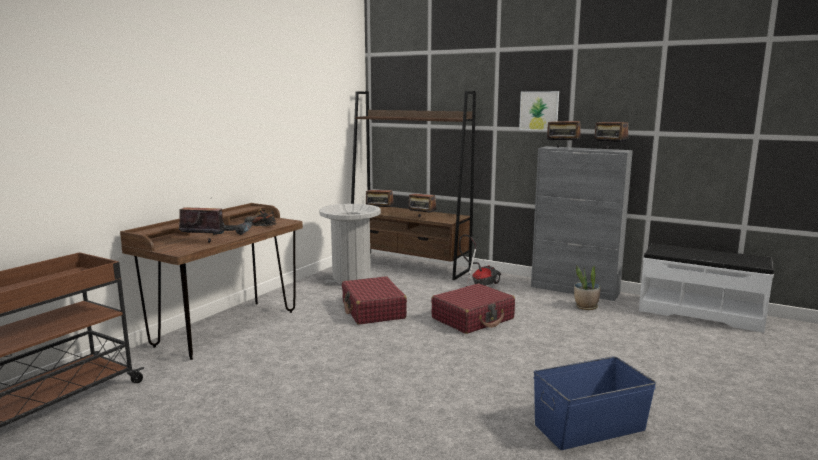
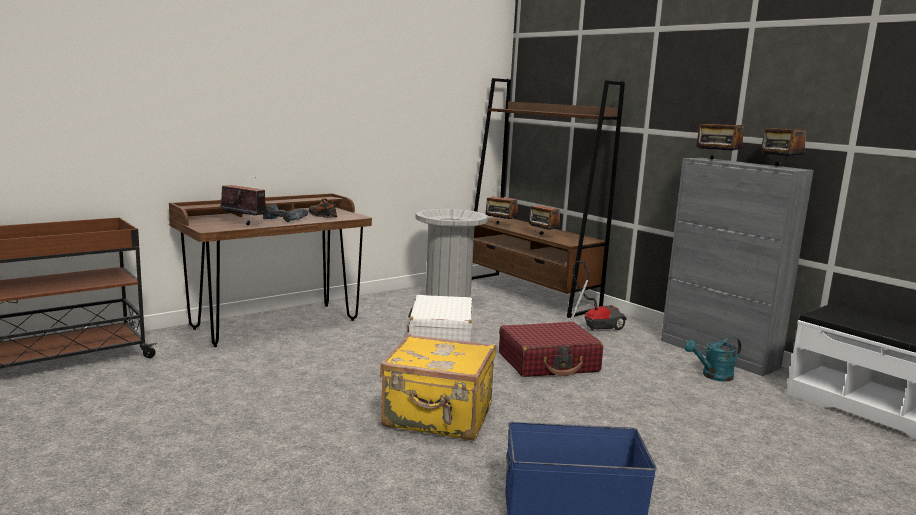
camera: 20 degrees right, 0 degrees up
(373, 310) = (441, 333): red suitcase -> white suitcase
(436, 380) = (438, 418): none -> yellow suitcase
(539, 111) = (699, 110): picture -> none
(586, 307) = (712, 376): potted plant -> turquoise watering can

